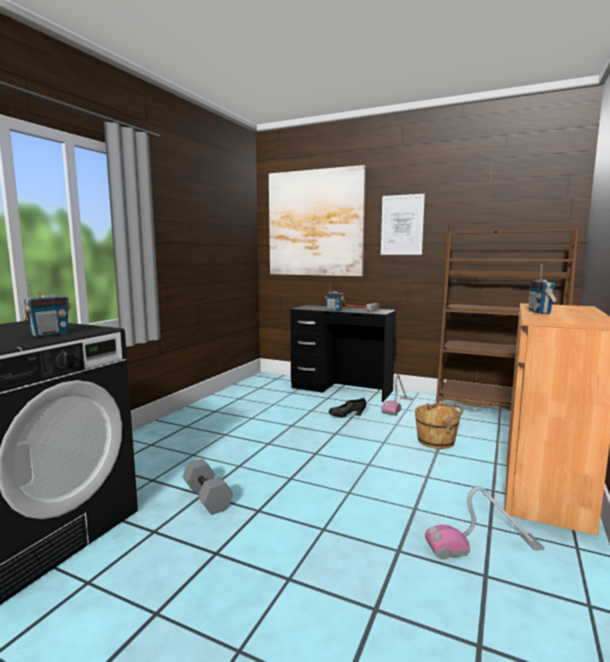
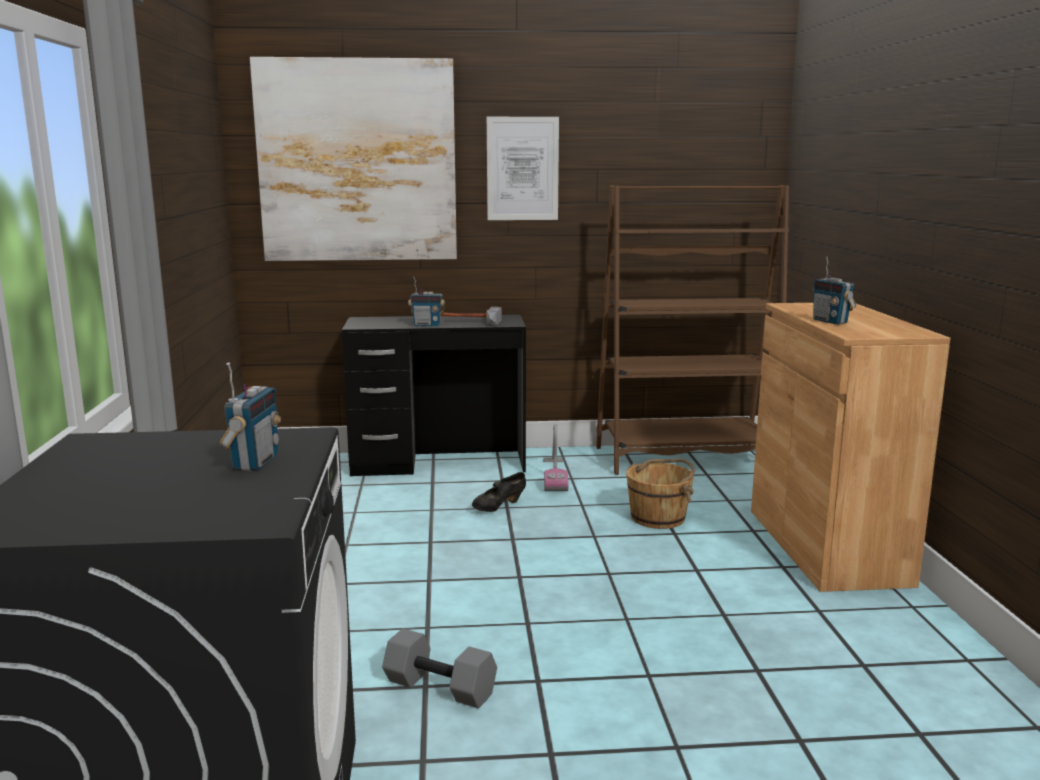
camera: 30 degrees left, 5 degrees up
(483, 547) = (833, 635): vacuum cleaner -> none

